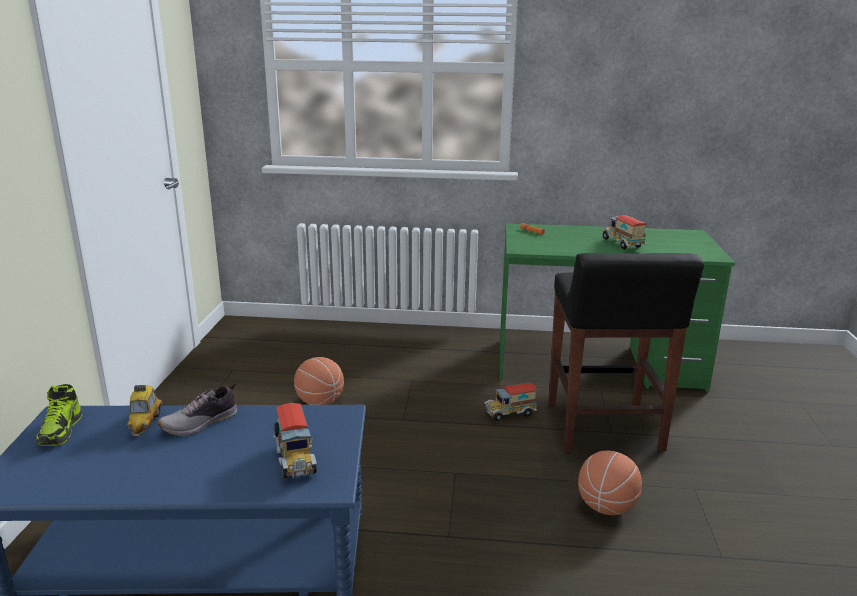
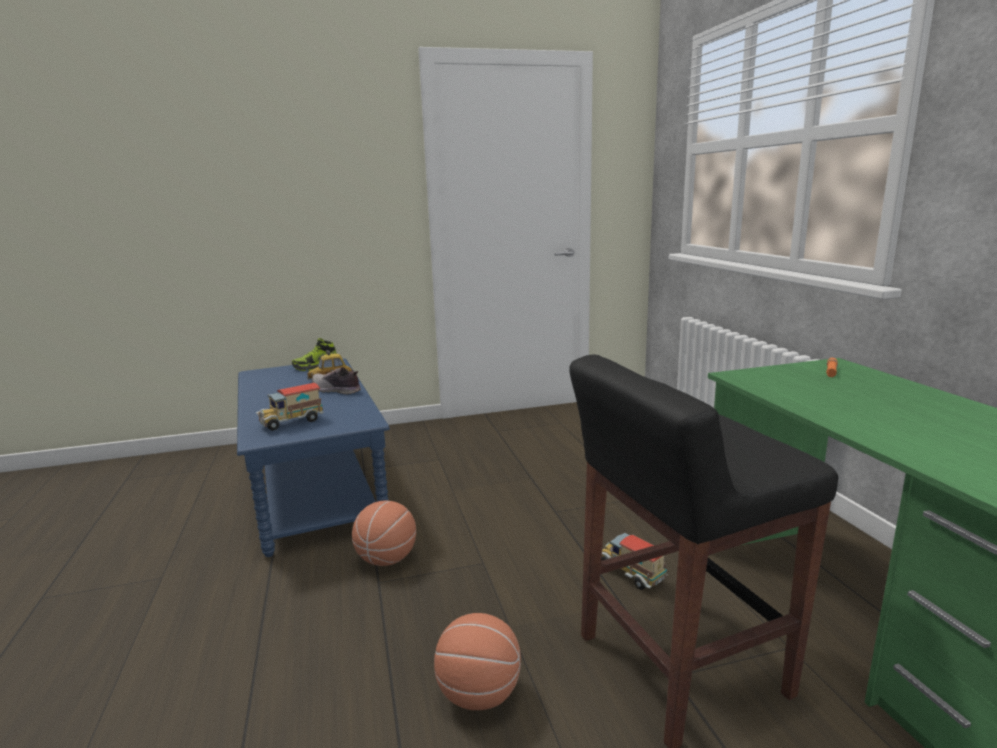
camera: 70 degrees right, 5 degrees down
(320, 402) = (547, 467): basketball -> basketball (387, 559)
(622, 244) = (906, 423): toy truck -> none

